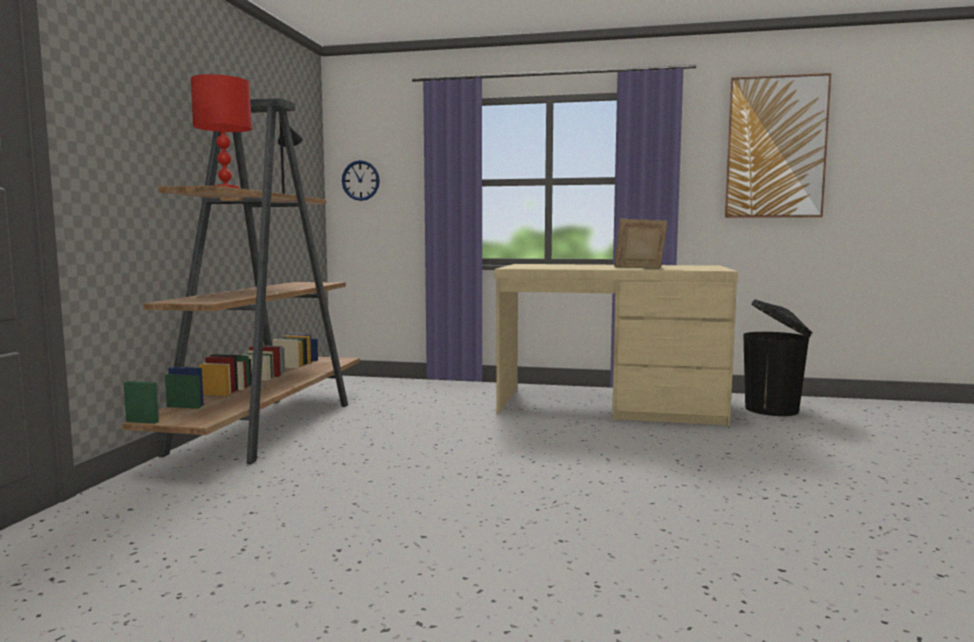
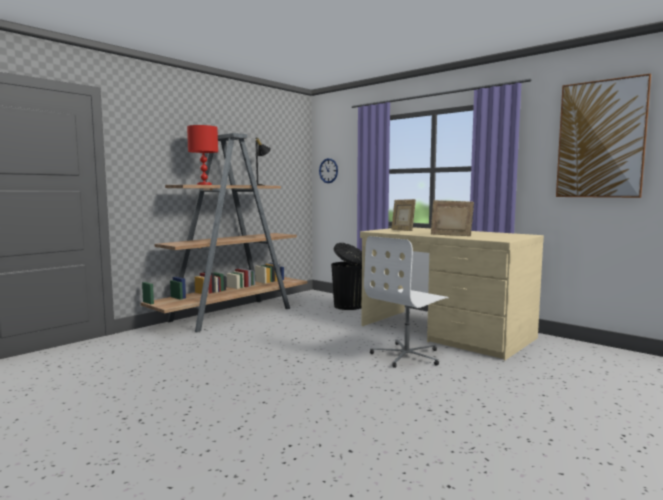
camera: 30 degrees right, 0 degrees up
(545, 266) = (402, 230): none -> picture frame
(622, 441) = (407, 356): none -> white office chair
(773, 409) = (569, 355): black trash can -> black trash can (349, 306)

